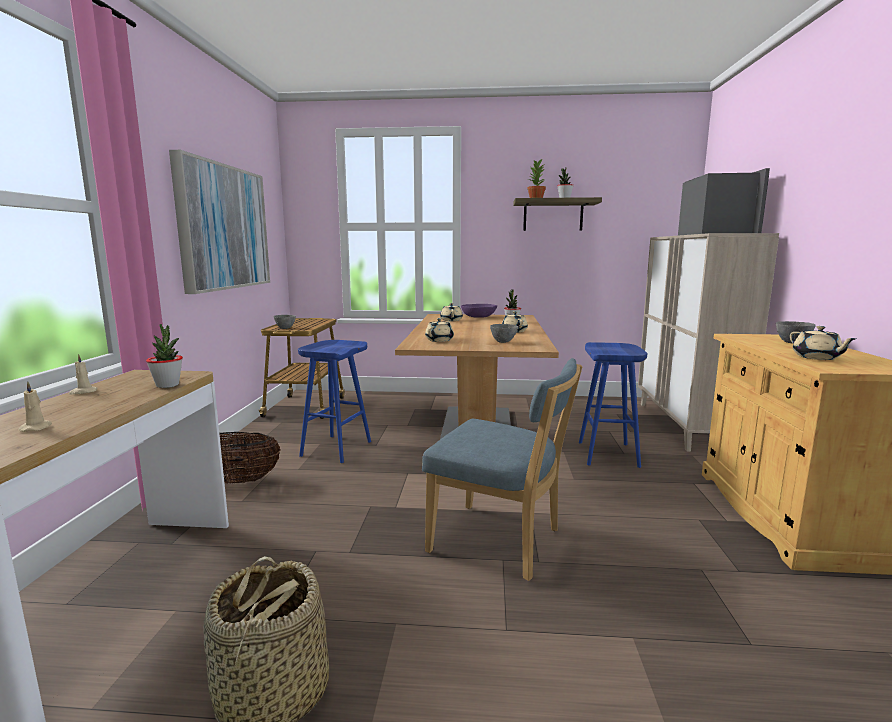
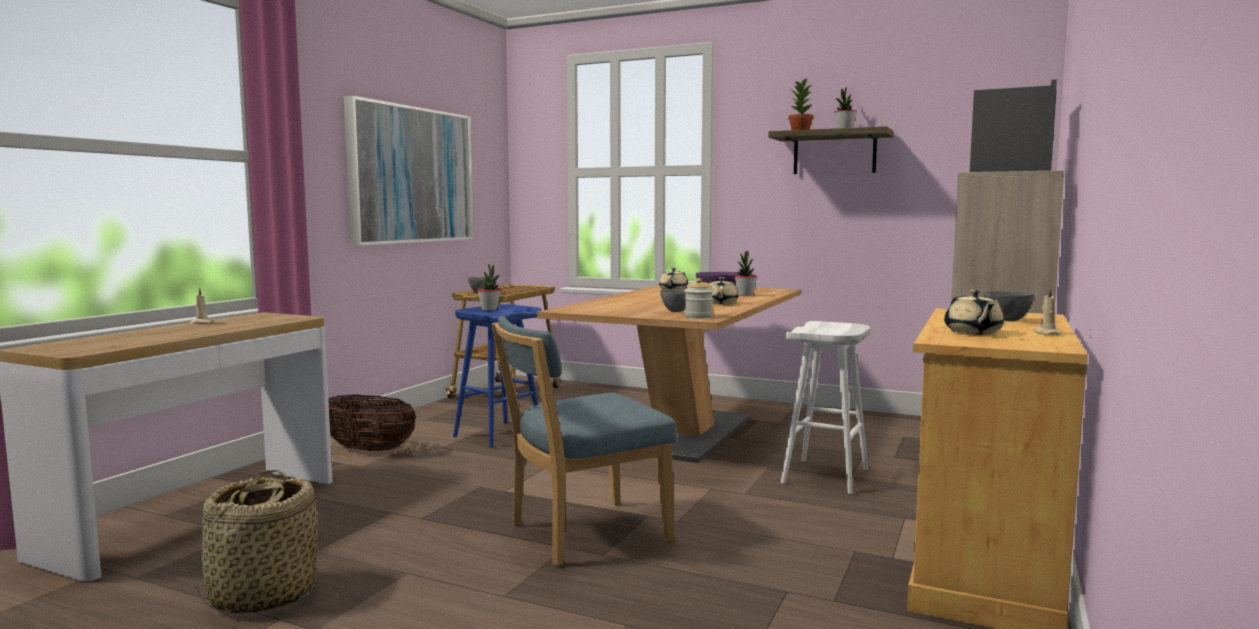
camera: 20 degrees right, 5 degrees down
(37, 428) = (137, 339): beige candle -> beige candle (1046, 333)
(167, 385) = (270, 323): potted plant -> potted plant (489, 309)
(440, 340) = (607, 306): beige teapot -> none
(501, 542) = (582, 534): blue chair -> blue chair turned 105 degrees clockwise
(532, 347) = (698, 317): none -> jar
(609, 454) = (826, 476): blue stool -> white stool

